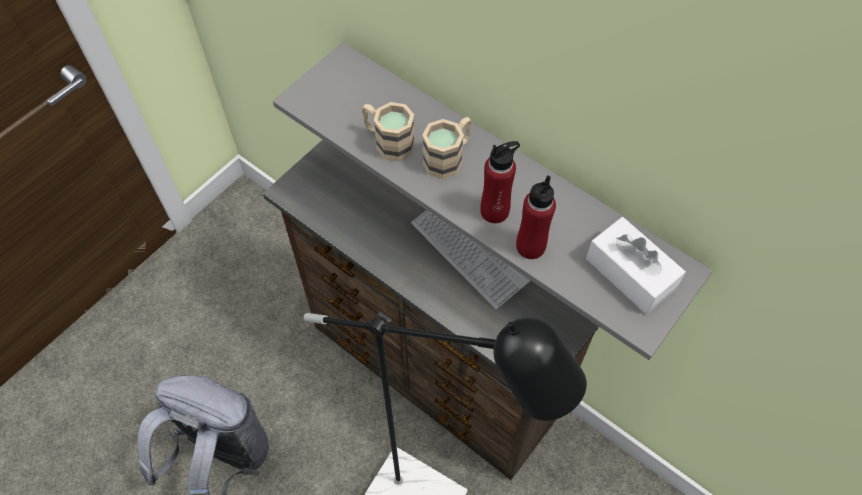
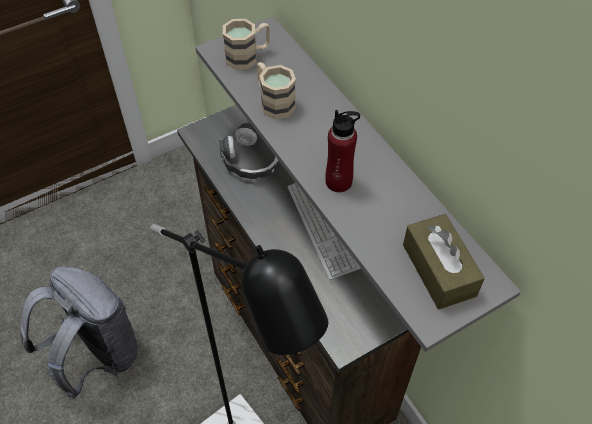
camera: 20 degrees right, 5 degrees down
(359, 203) = (251, 159): none -> headphones
(448, 158) = (319, 128): beige mug -> beige mug (248, 56)
(530, 246) = (357, 219): red bottle -> none
(630, 273) = (439, 270): white tissue box -> brown tissue box

